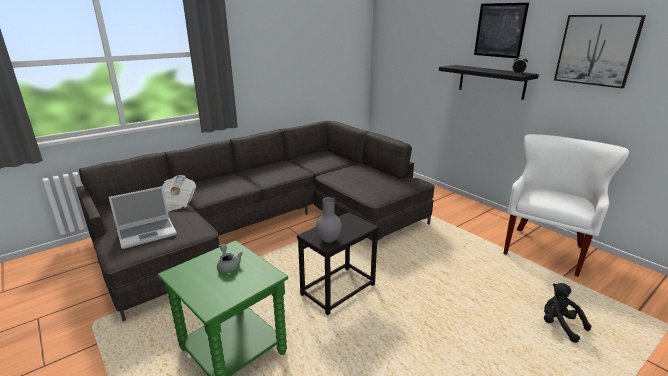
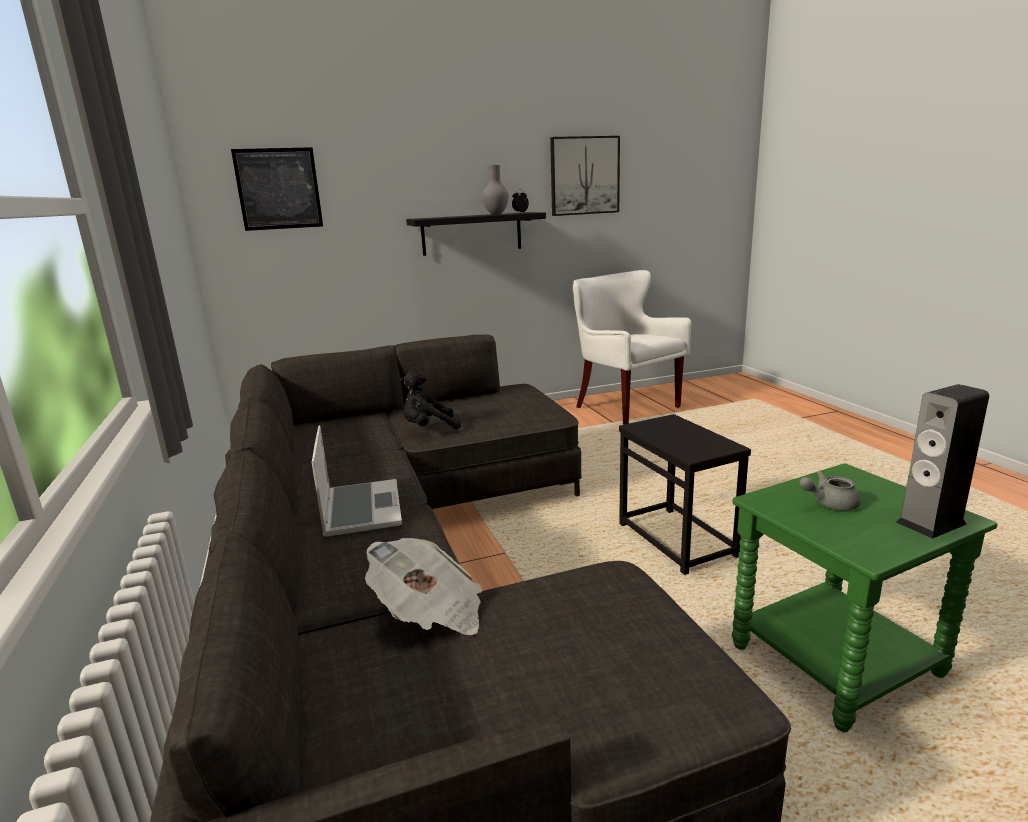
camera: 70 degrees left, 5 degrees down
(147, 233) = (606, 653): laptop -> laptop (360, 509)
(204, 296) = (930, 523): none -> speaker
(329, 240) = (712, 444): grey vase -> grey vase (496, 214)
(500, 30) = (467, 160): picture -> picture (278, 189)
(559, 325) = (756, 433): black plush toy -> black plush toy (428, 428)

